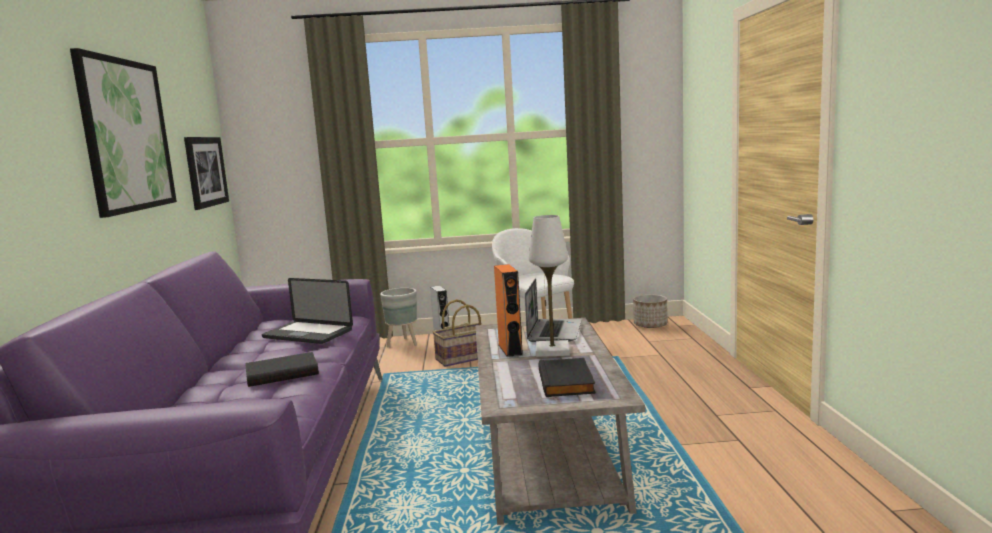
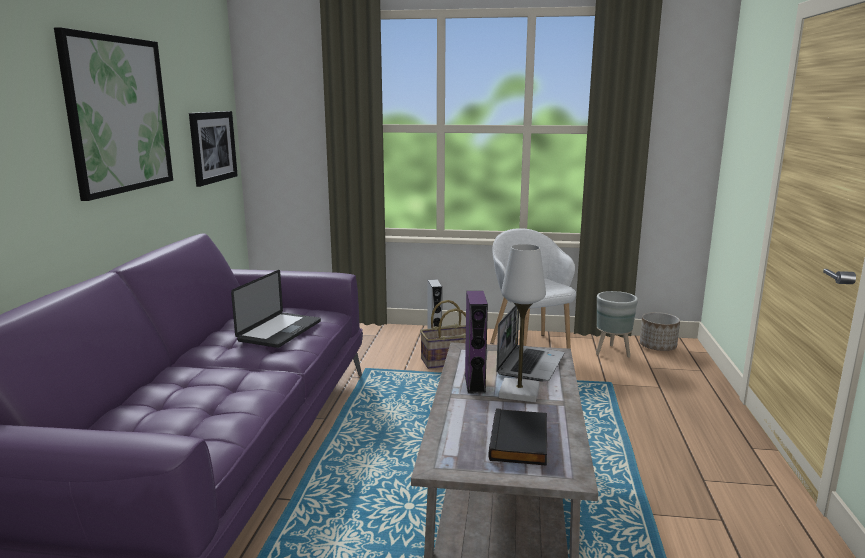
camera: 10 degrees right, 5 degrees up
(282, 373) = (235, 380): black book -> none
(308, 334) = (280, 331): laptop -> laptop turned 105 degrees counterclockwise
(403, 343) = (395, 334): grey planter -> grey planter (612, 352)
(510, 349) = (474, 383): orange speaker -> purple speaker

